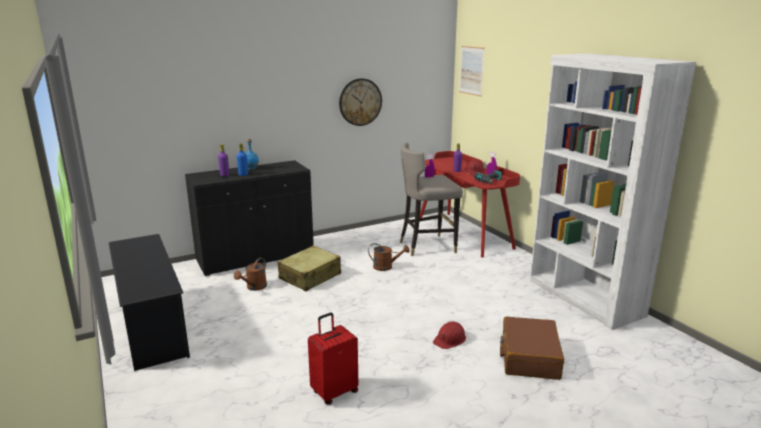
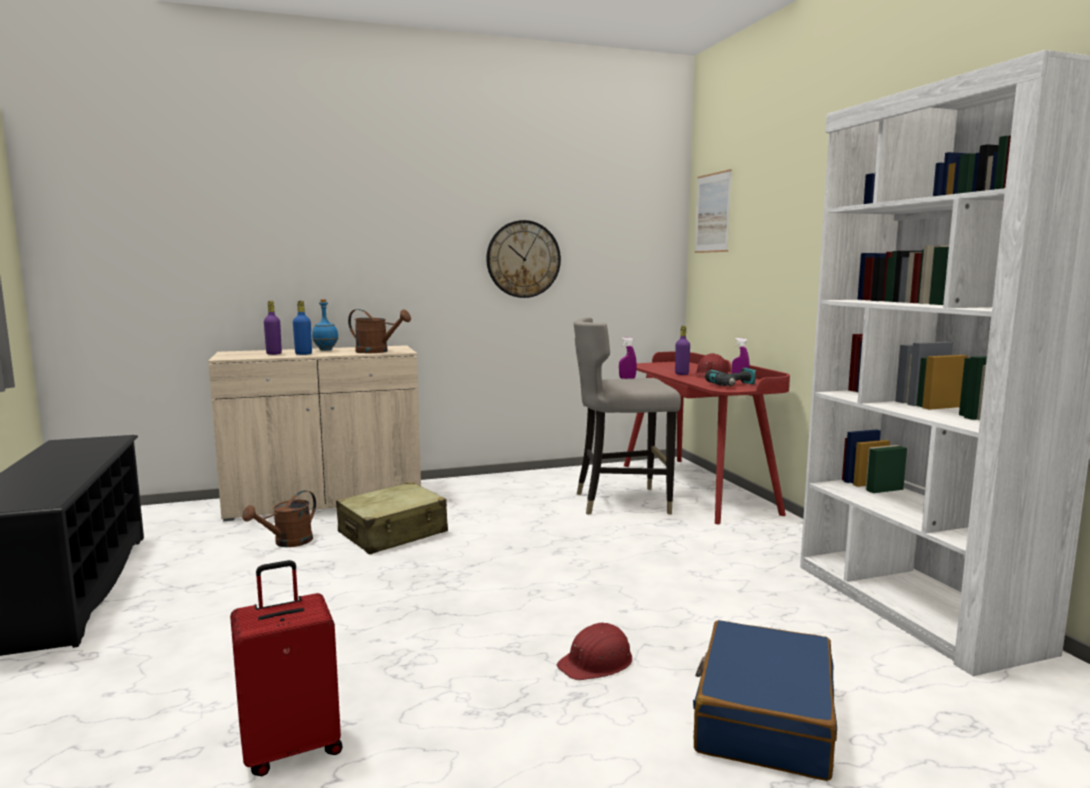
camera: 10 degrees right, 10 degrees down
(255, 257) = (324, 501): black cabinet -> beige cabinet
(386, 267) = (534, 528): brown watering can -> brown watering can (377, 351)
(529, 357) = (763, 717): brown suitcase -> blue suitcase

